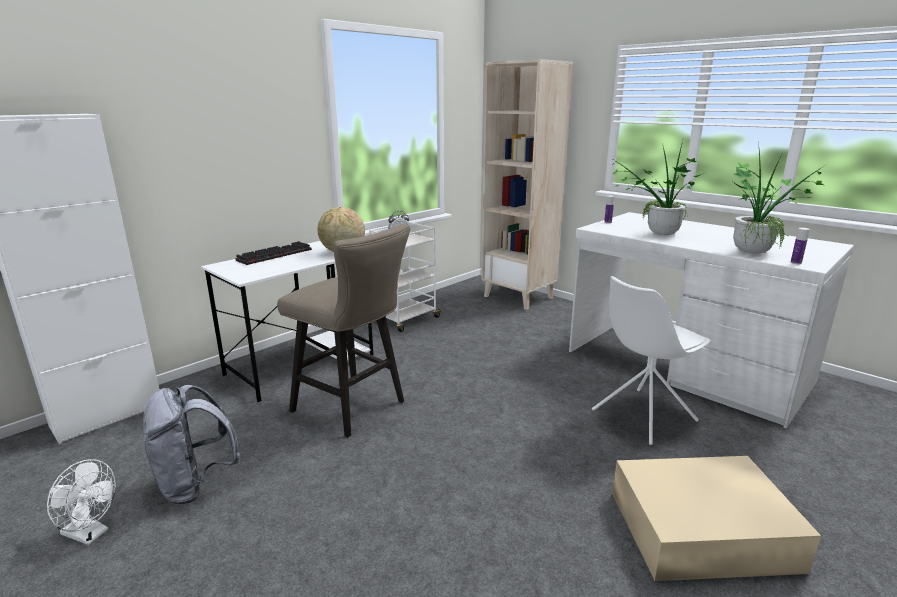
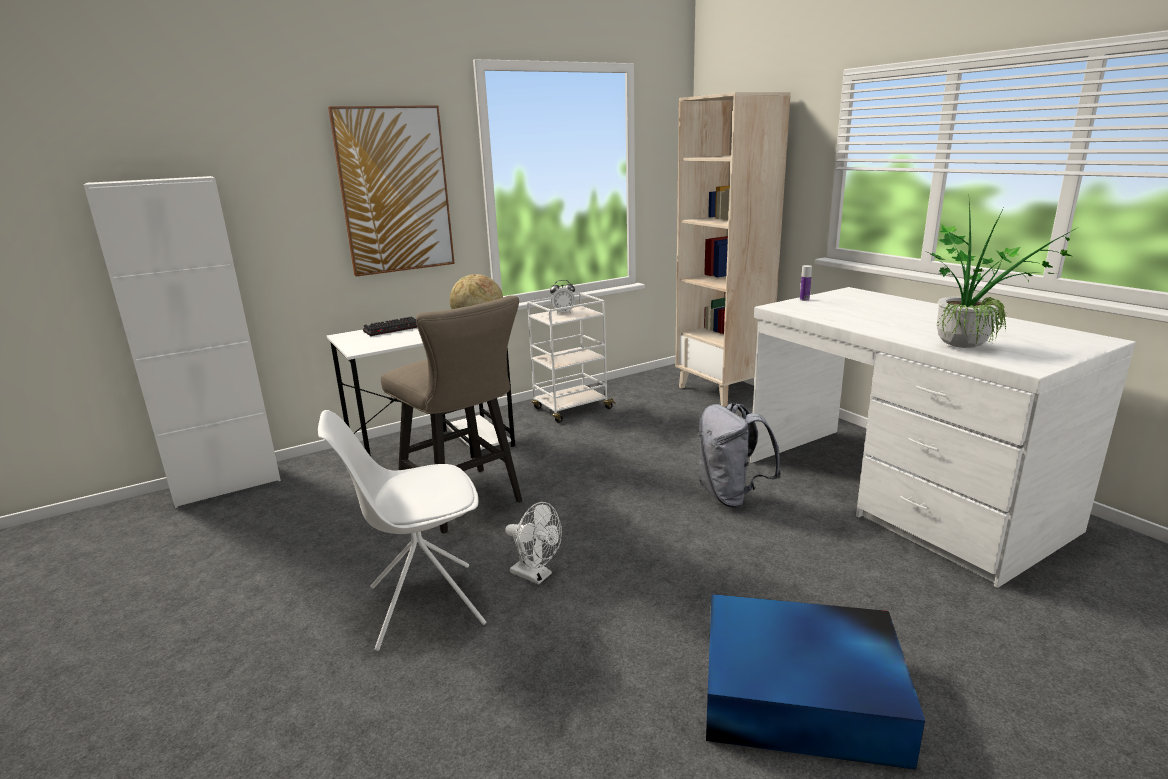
camera: 15 degrees right, 0 degrees up
(90, 534) = (165, 596): white fan -> white fan (536, 575)
(196, 484) = (275, 562): grey backpack -> grey backpack (731, 496)
(256, 132) = (395, 191): none -> picture
(642, 416) = (801, 549): white chair -> white chair (423, 605)
(655, 234) = (852, 317): potted plant -> none
(704, 531) = (803, 695): beige storage box -> blue storage box
(796, 263) = (1011, 362): bottle -> none

